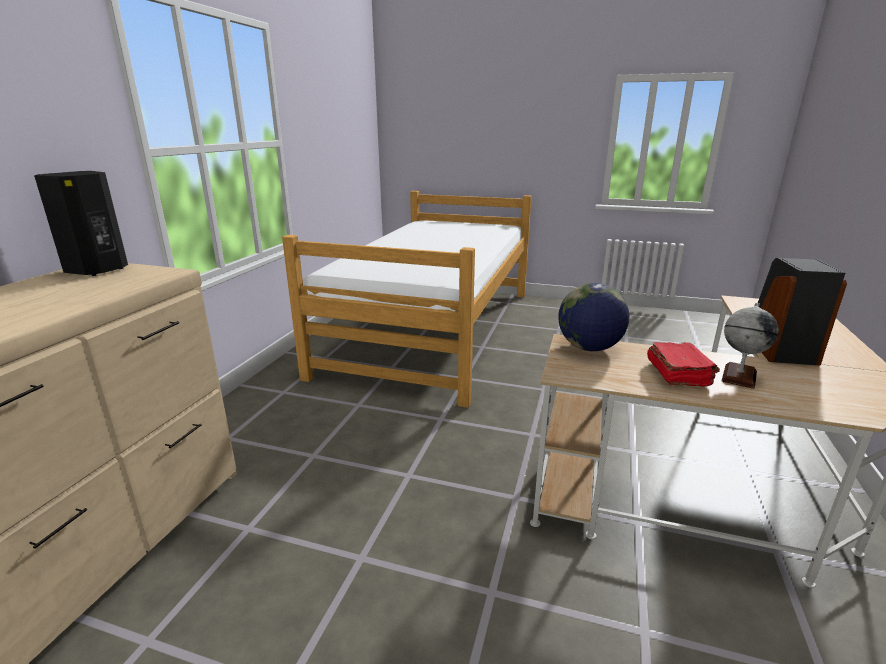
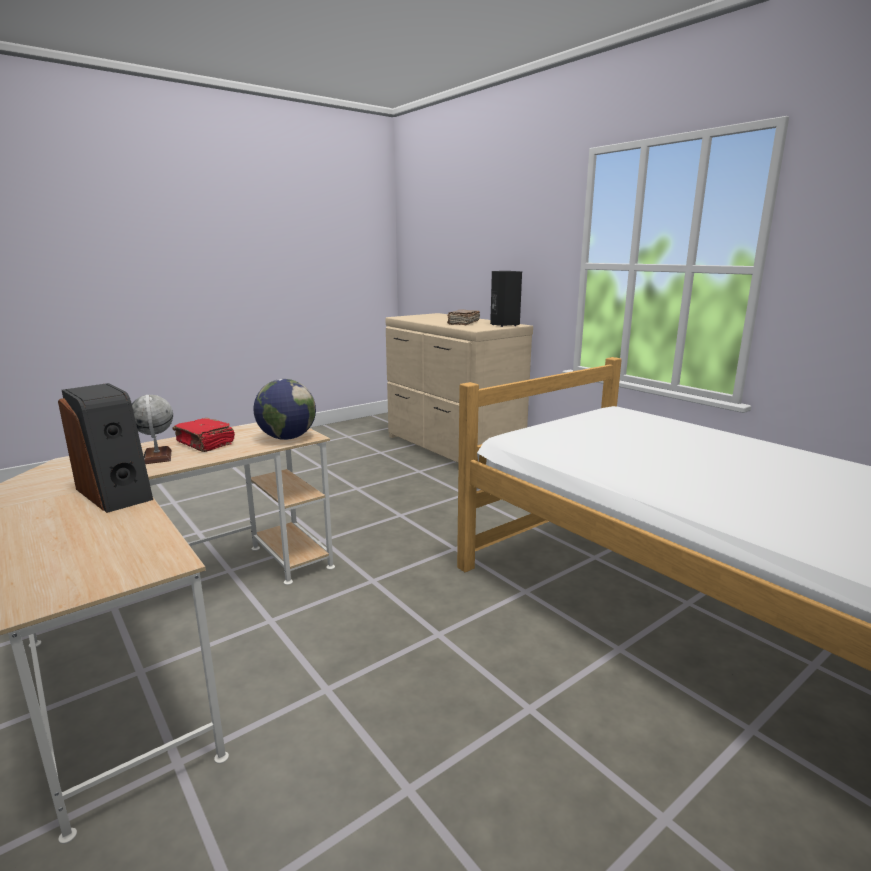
camera: 125 degrees right, 5 degrees down
(70, 293) = (463, 323): none -> brown book

